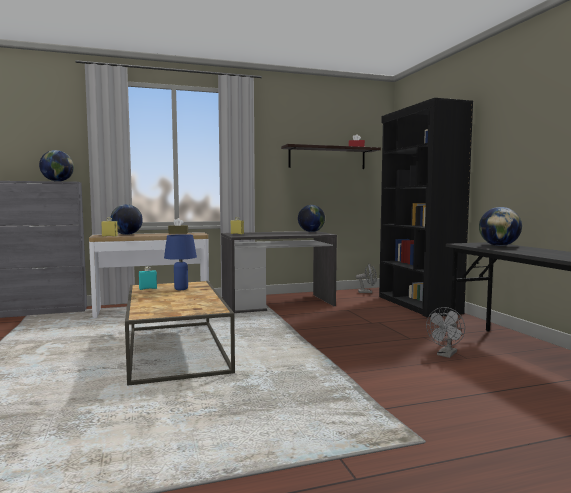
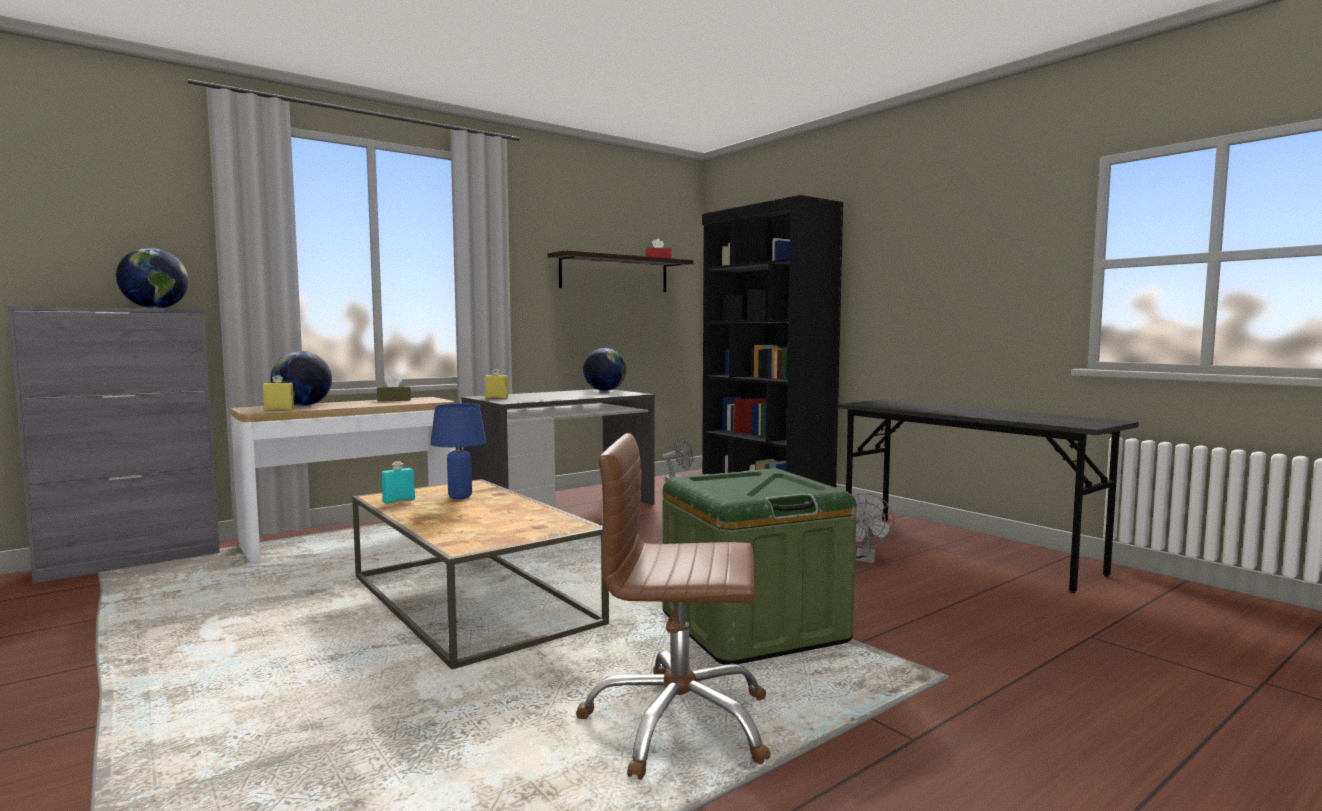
camera: 20 degrees left, 0 degrees up
(215, 437) = (678, 723): none -> brown office chair
(321, 387) = (753, 626): none -> green storage box
(499, 245) = (908, 404): globe -> none

